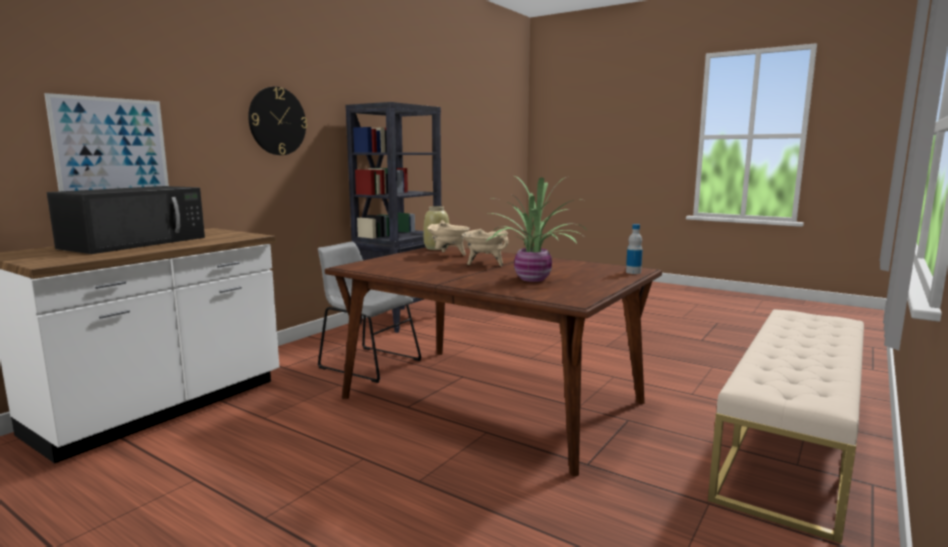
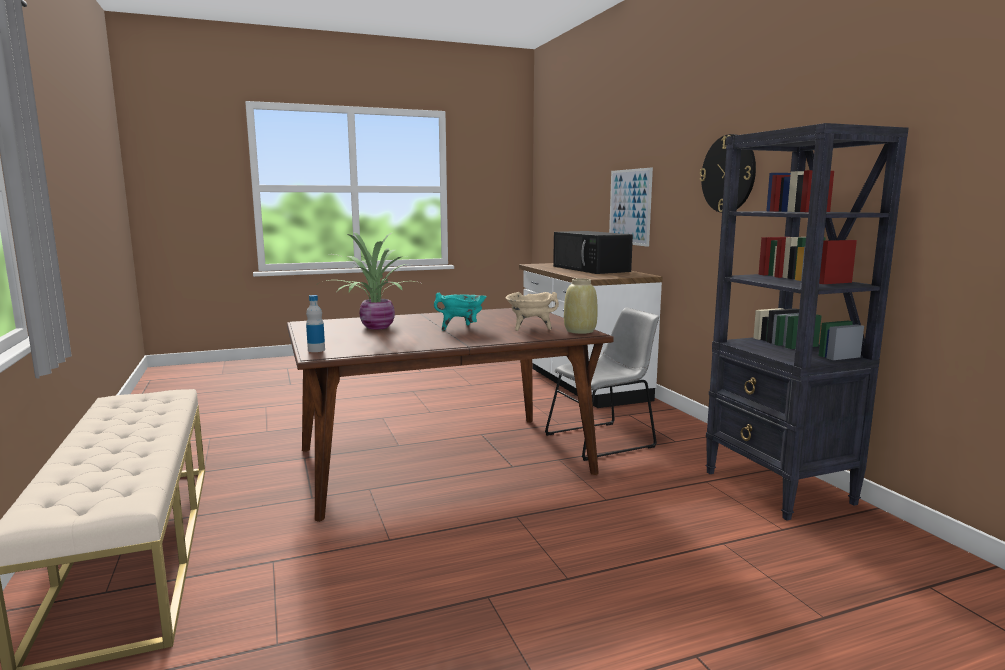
camera: 125 degrees right, 0 degrees up
(485, 264) = (462, 329): beige cooking pot -> turquoise cooking pot

